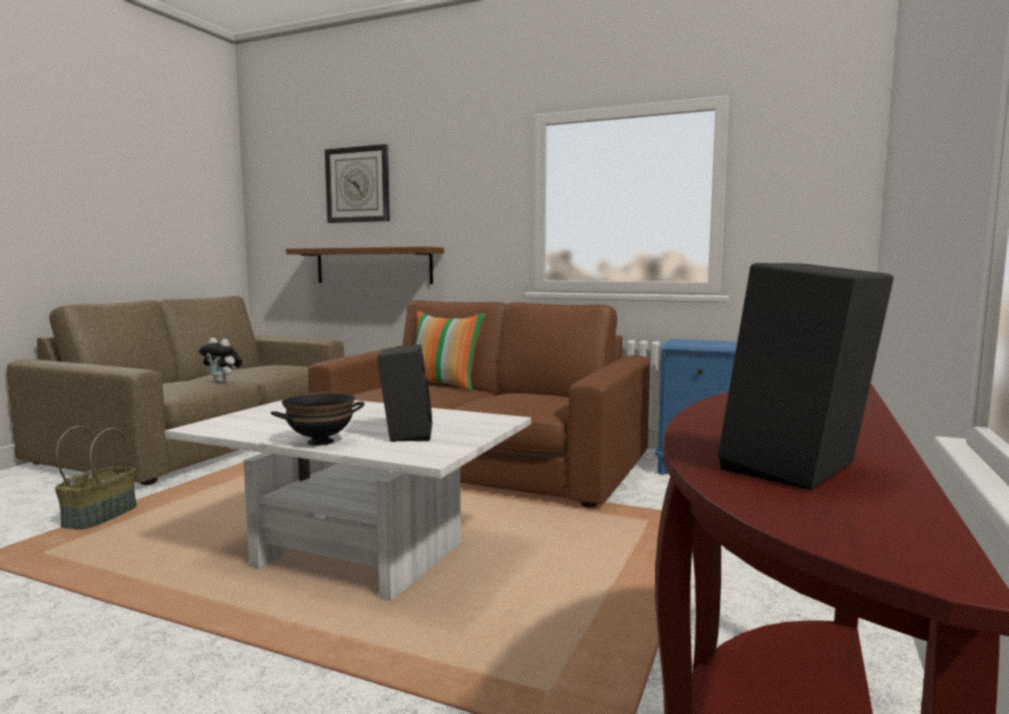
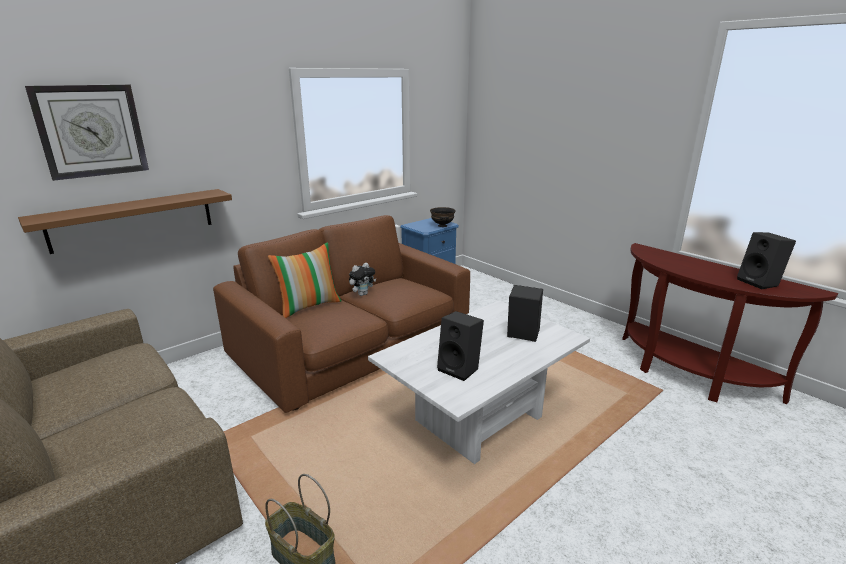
camera: 65 degrees left, 15 degrees up
(222, 382) = (166, 400): plush toy -> plush toy (362, 294)
(283, 421) = (460, 369): none -> black speaker
(320, 442) = (526, 361): black bowl -> black bowl (442, 225)

